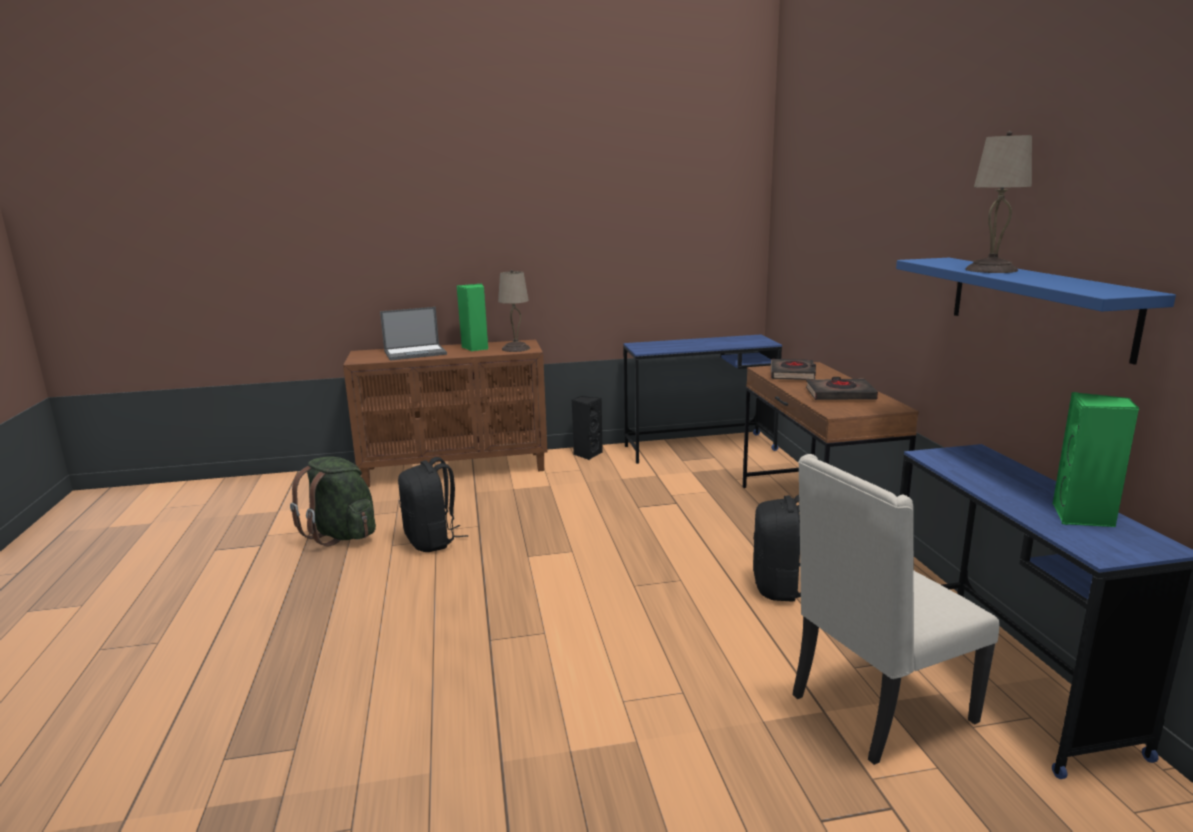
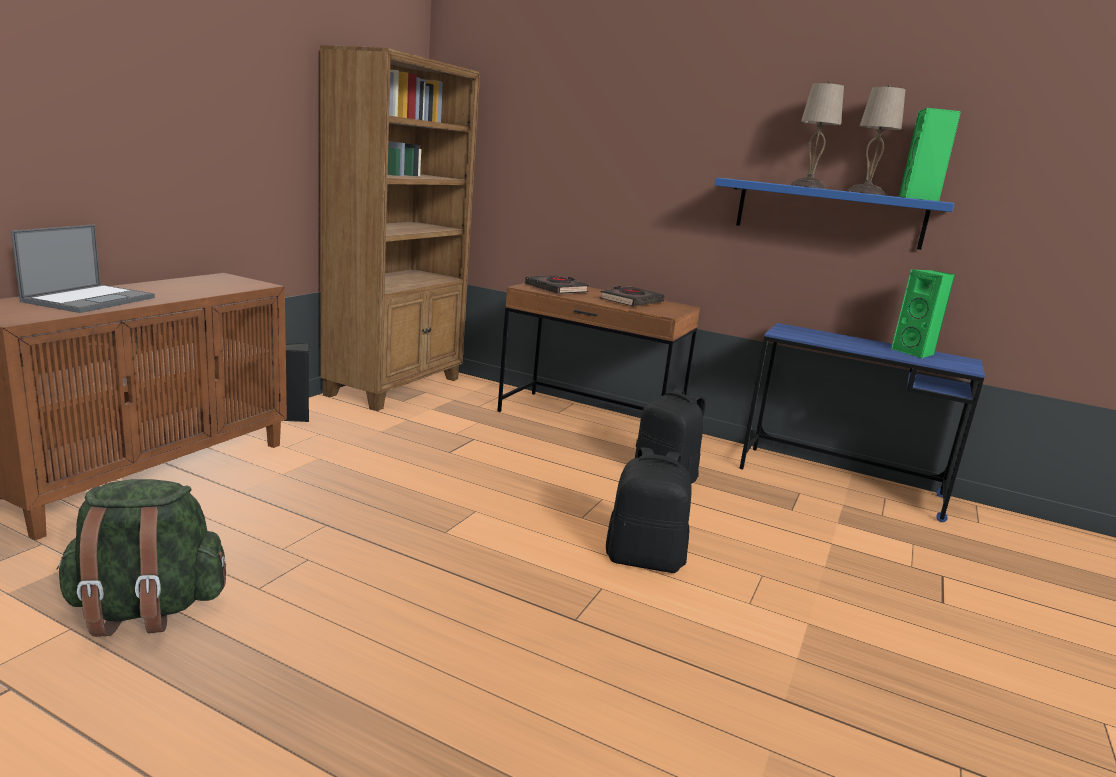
camera: 55 degrees left, 0 degrees up
(432, 541) = (304, 561): black backpack -> black backpack (645, 559)
(476, 348) = (173, 287): green speaker -> green speaker (918, 198)
(515, 348) = (236, 284): beige table lamp -> beige table lamp (866, 193)
(699, 448) = (396, 386): blue desk -> brown bookcase
(878, 709) = (843, 527): beige chair -> none

